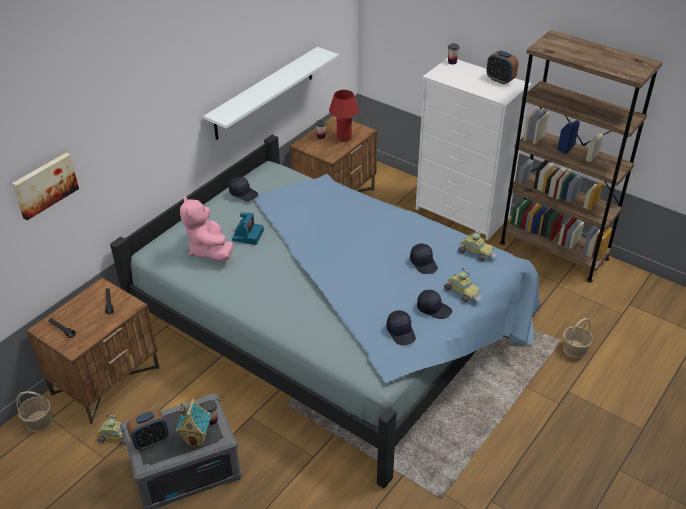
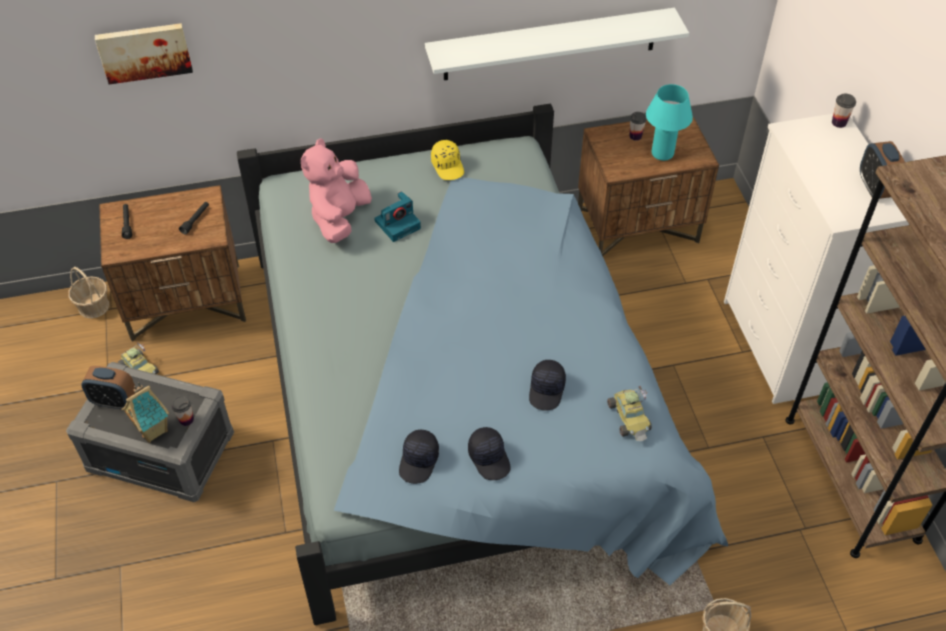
camera: 40 degrees right, 10 degrees up
(243, 193) = (448, 166): black cap -> yellow cap
(344, 138) = (662, 153): red table lamp -> turquoise table lamp
(462, 291) = (550, 460): toy car -> none

